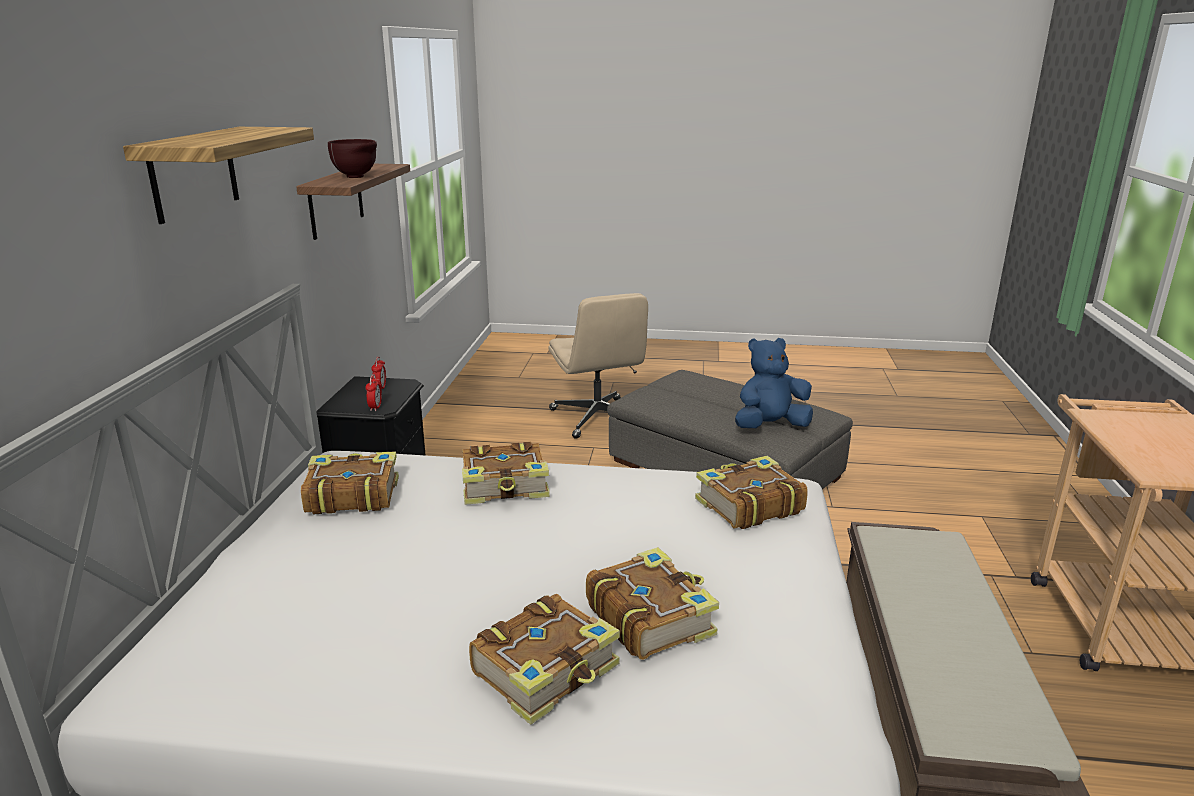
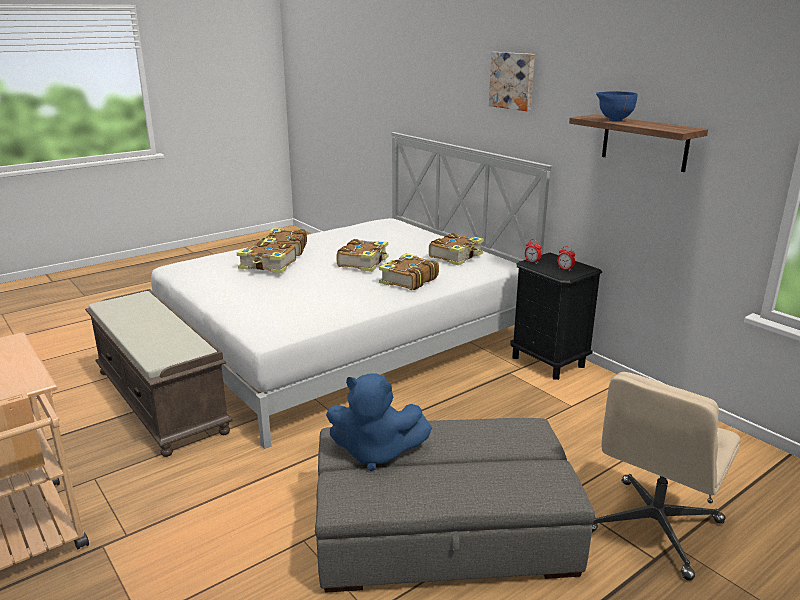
camera: 135 degrees right, 0 degrees up
(194, 173) = (513, 80): shelf -> picture
(357, 177) = (613, 120): brown bowl -> blue bowl
(598, 419) = (653, 528): beige office chair -> beige office chair turned 75 degrees counterclockwise
(747, 505) = (279, 314): book -> book (364, 262)
(770, 426) = (375, 453): blue plush toy -> blue plush toy turned 75 degrees clockwise

